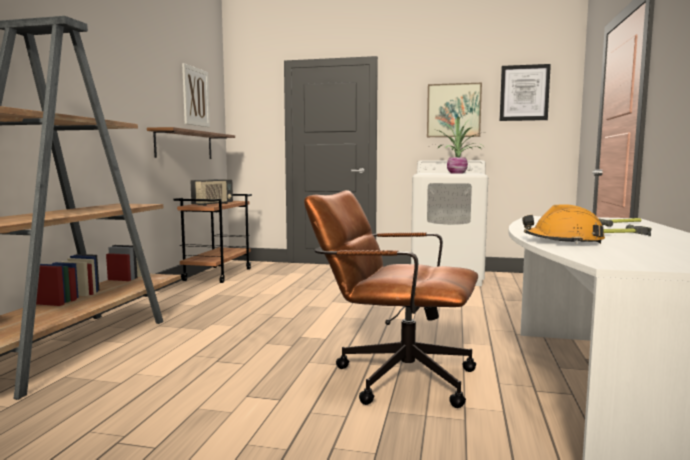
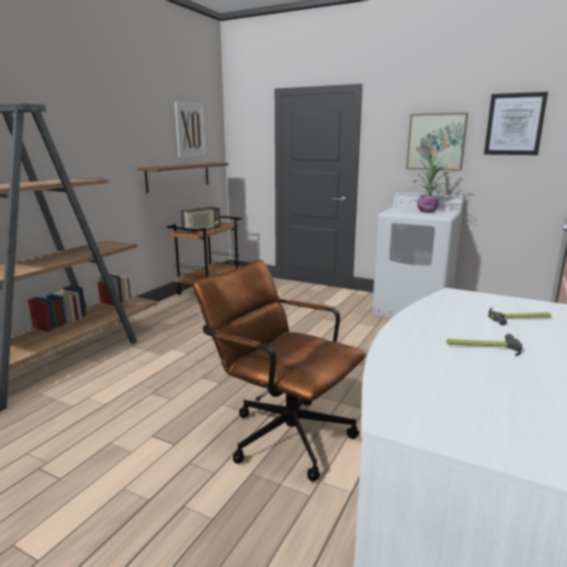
camera: 15 degrees right, 10 degrees up
(563, 241) = (405, 359): orange hard hat -> none

